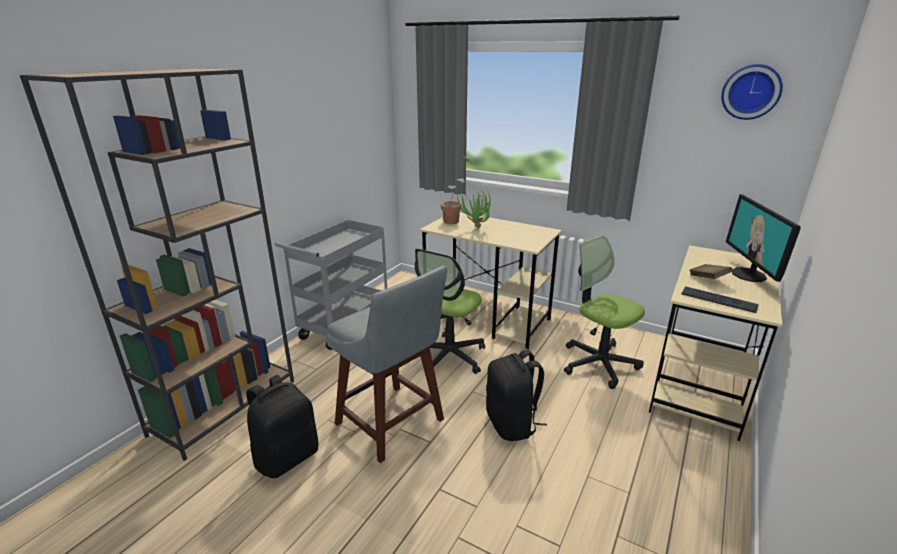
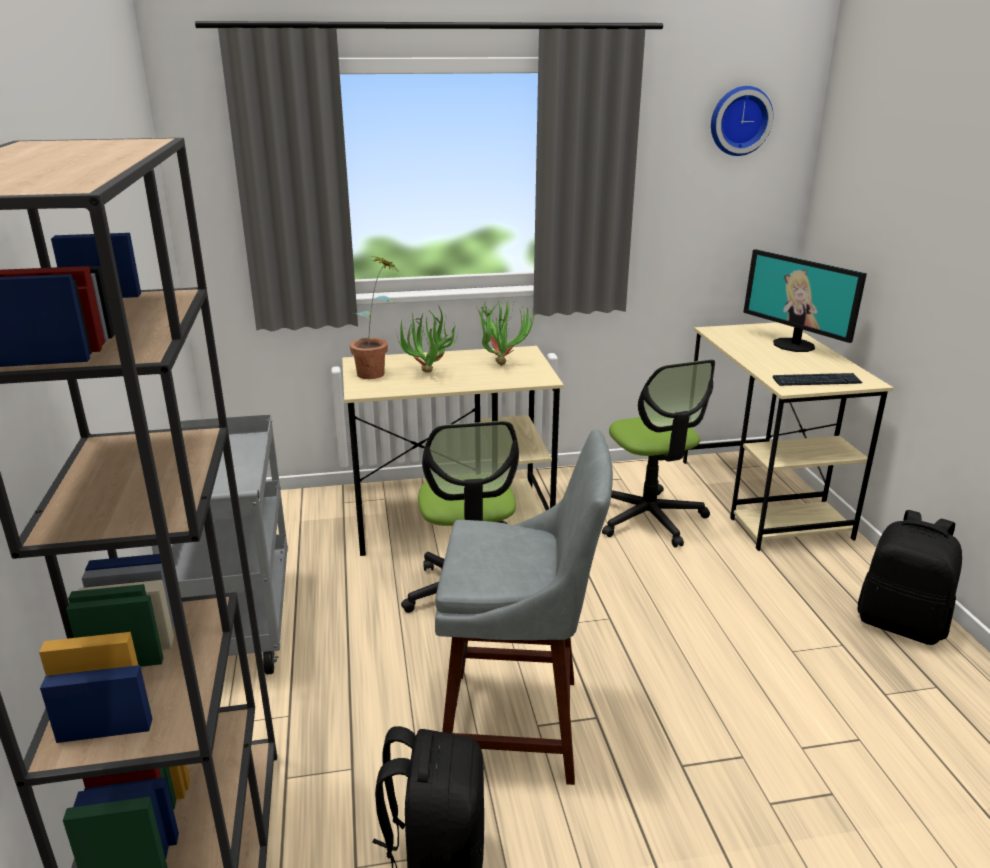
camera: 40 degrees left, 0 degrees up
(512, 424) = (655, 639): black backpack -> black backpack (901, 624)
(525, 232) = (502, 362): none -> potted plant
(599, 363) = (649, 518): office chair -> office chair turned 120 degrees counterclockwise
(708, 279) = (772, 361): brown book -> none

